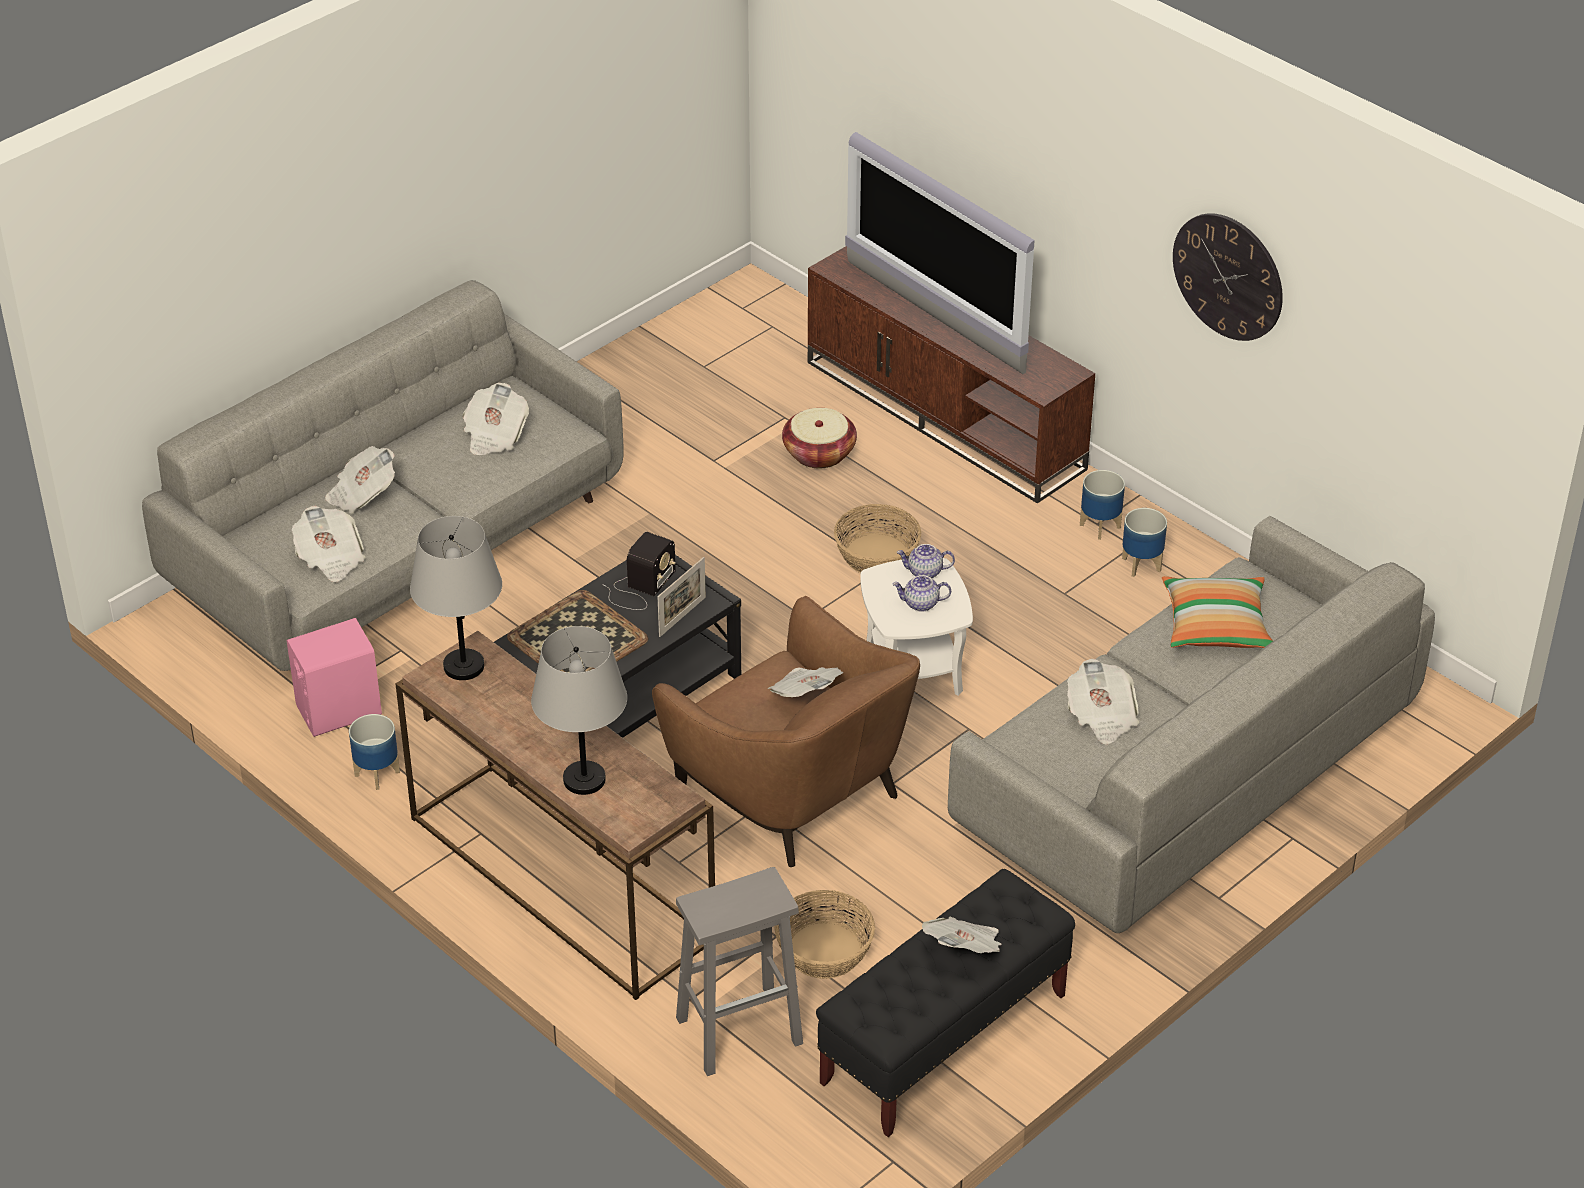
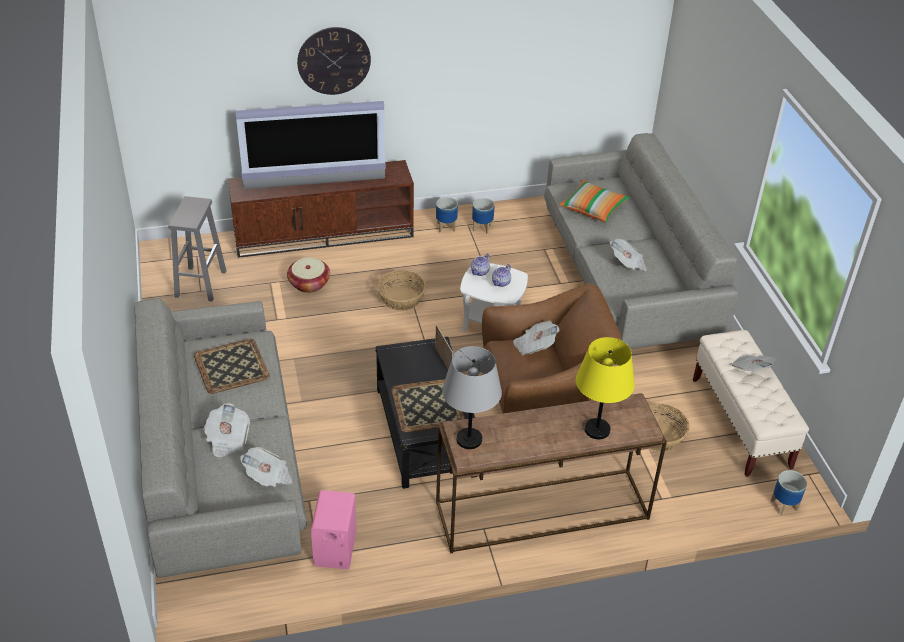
camera: 60 degrees left, 0 degrees up
(376, 773) = (401, 553): planter -> planter (783, 505)
(494, 435) = (232, 366): newspaper -> tray
(584, 780) = (597, 430): grey table lamp -> yellow table lamp
(640, 587) = (407, 366): radio -> none
(741, 1030) = (693, 489): grey stool -> grey stool (200, 283)
(943, 1040) = (741, 423): black bench -> beige bench
(1228, 276) = (482, 62): wall clock -> wall clock (334, 61)

